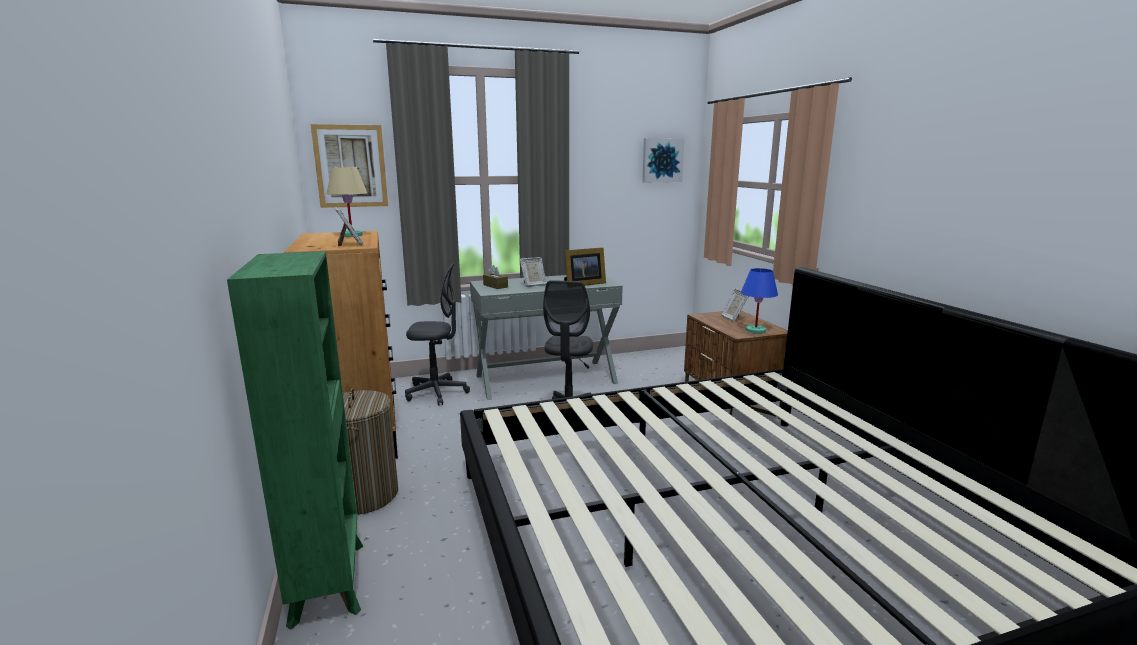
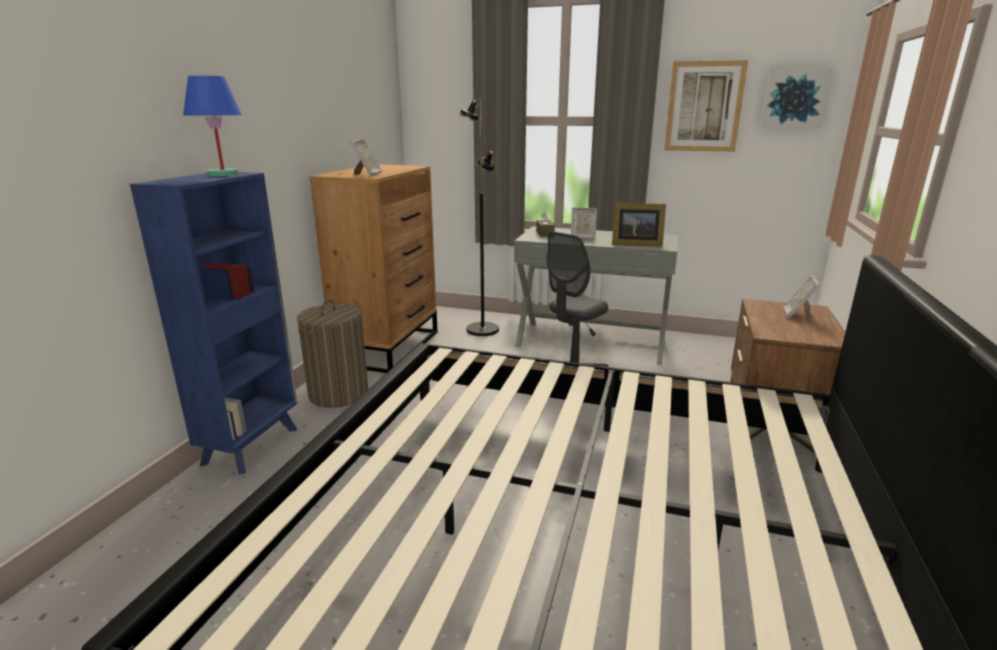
camera: 35 degrees right, 5 degrees up
(329, 581) = (252, 445): green bookcase -> blue bookcase
(350, 166) = (440, 105): picture -> picture (704, 107)
(351, 235) = (395, 168): beige table lamp -> none
(437, 393) = (482, 329): grey office chair -> black floor lamp
(755, 331) = (801, 335): blue table lamp -> blue table lamp (222, 175)

